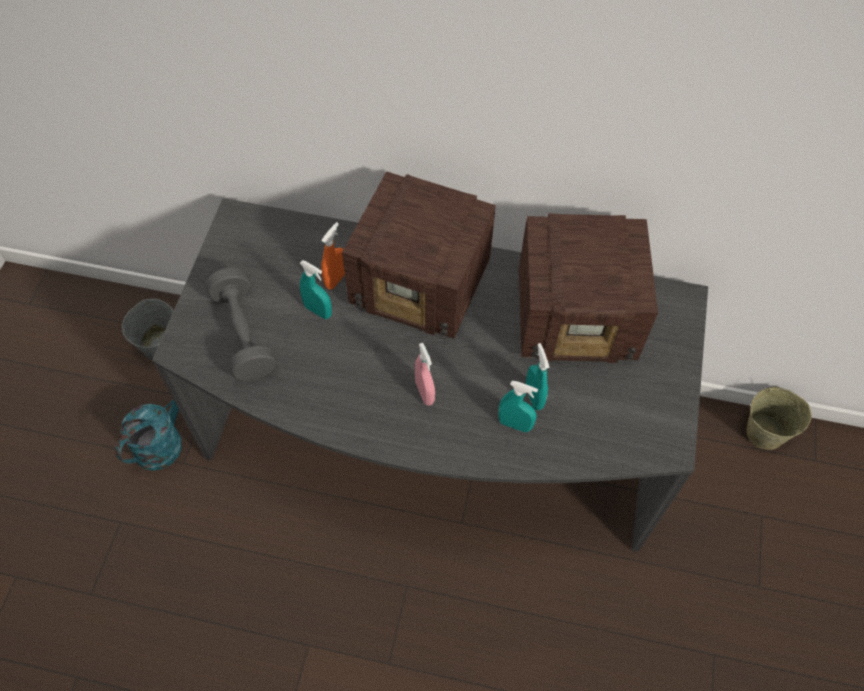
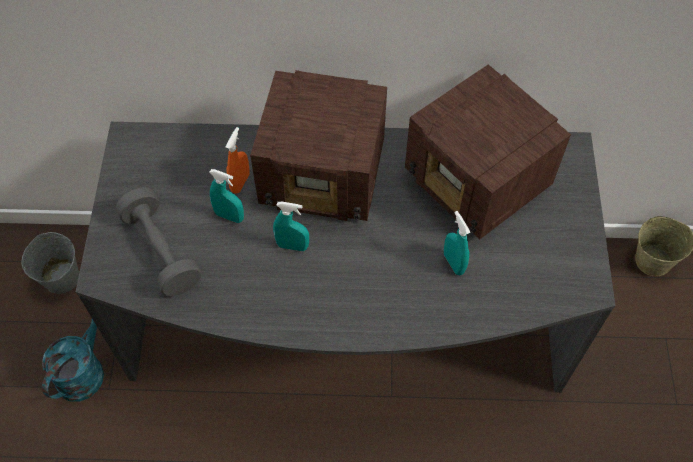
camera: 10 degrees left, 0 degrees up
(424, 393) = (349, 277): pink spray bottle -> none
(515, 424) = (441, 292): turquoise spray bottle -> turquoise spray bottle (292, 246)
(578, 318) = (478, 182): radio -> radio turned 60 degrees clockwise

